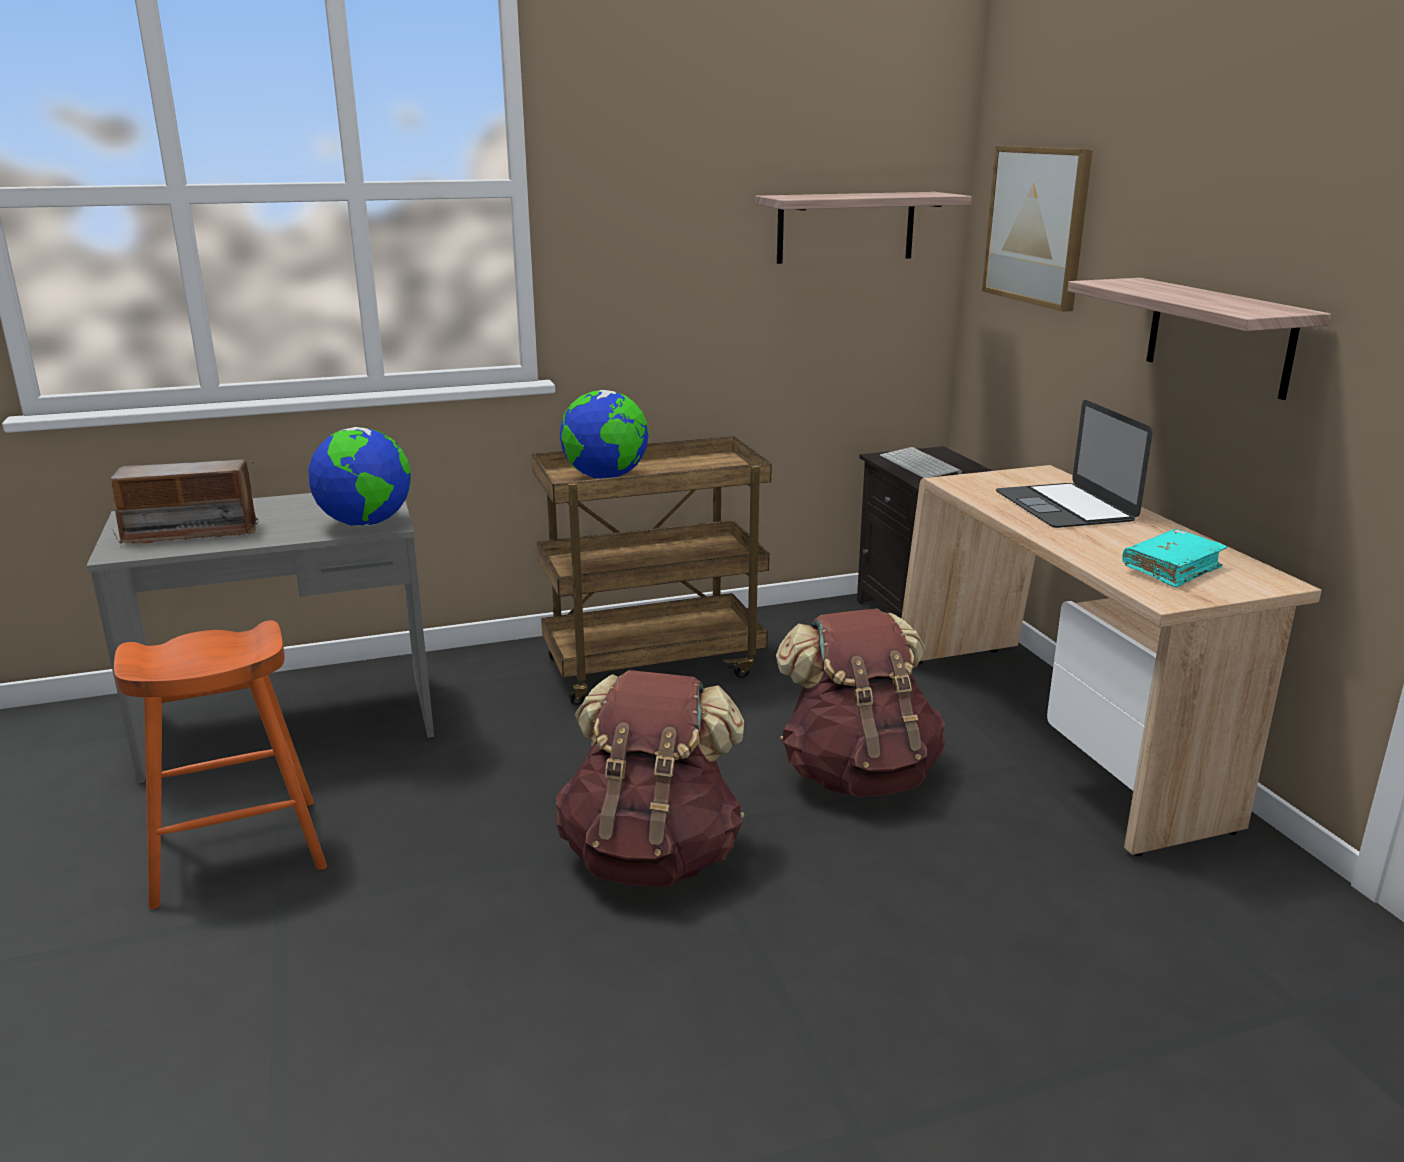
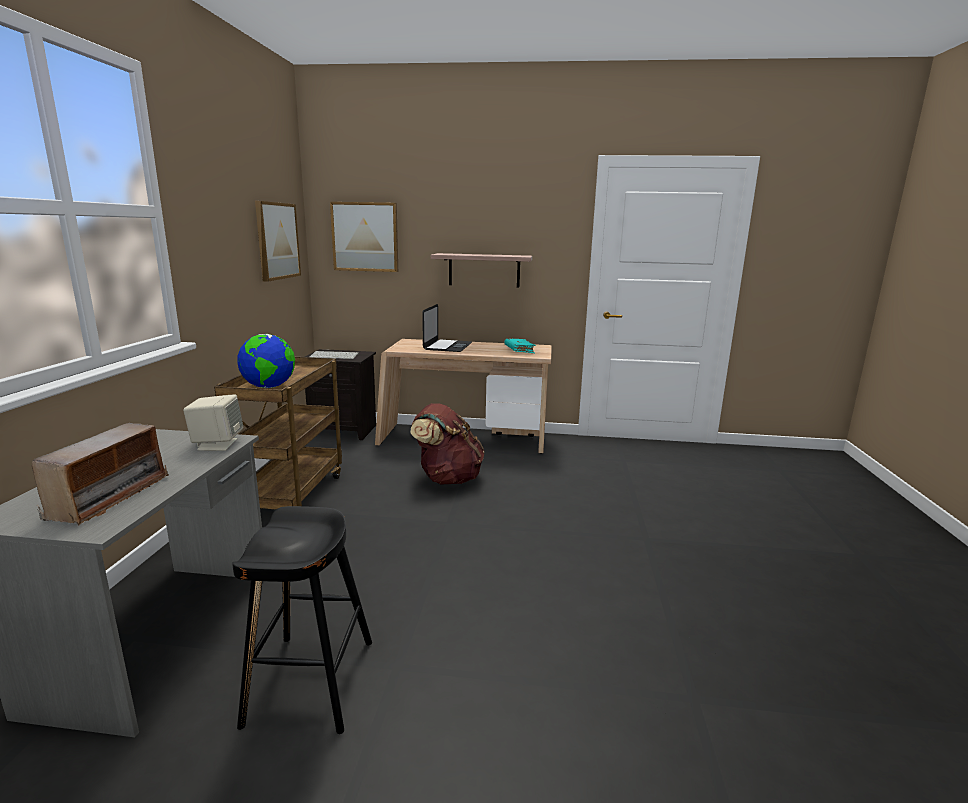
camera: 65 degrees left, 5 degrees down
(238, 851) = (311, 681): orange stool -> black stool
(366, 524) = (217, 444): globe -> beige speaker
(652, 855) = (459, 536): brown backpack -> none
(846, 227) = (277, 241): shelf -> picture
(1065, 506) = (447, 346): laptop -> laptop turned 90 degrees counterclockwise

